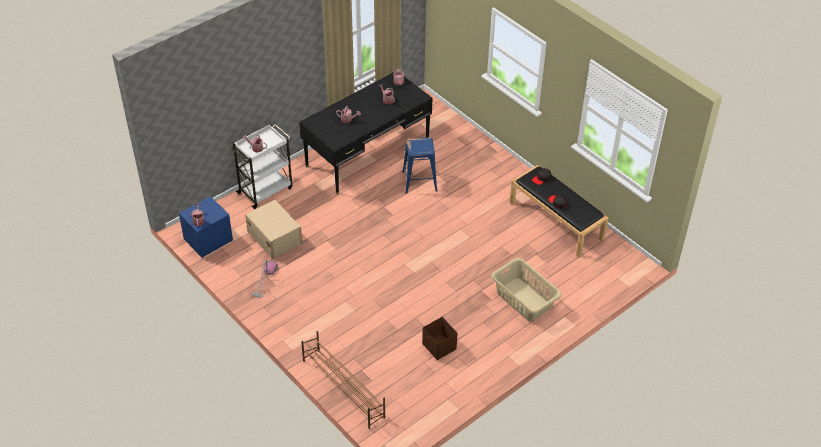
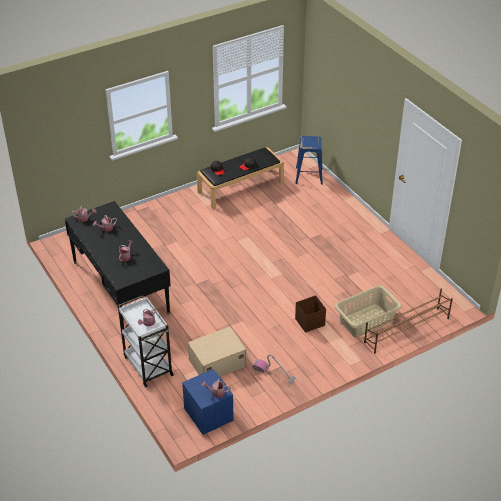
camera: 80 degrees left, 5 degrees down
(419, 181) = (170, 257): blue stool -> blue stool (309, 176)
(439, 347) = (367, 269): brown storage box -> brown storage box (310, 322)
(524, 300) = (324, 217): beige laundry basket -> beige laundry basket (366, 321)

